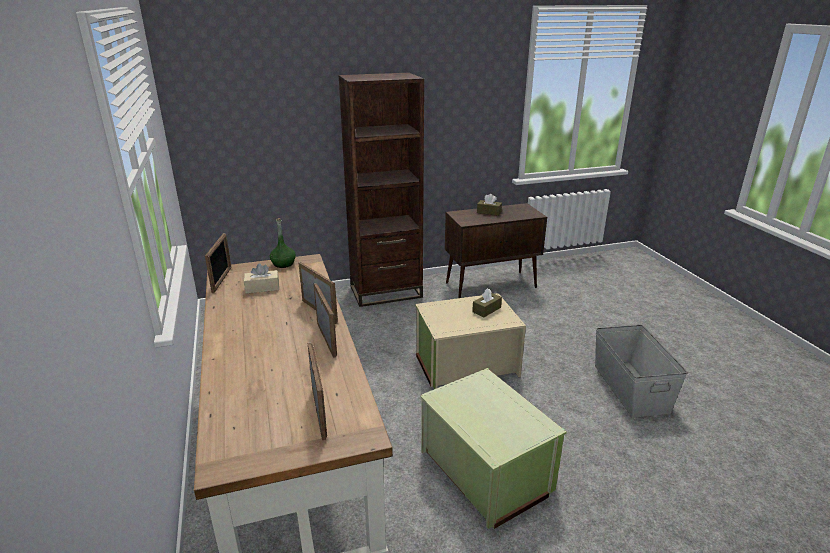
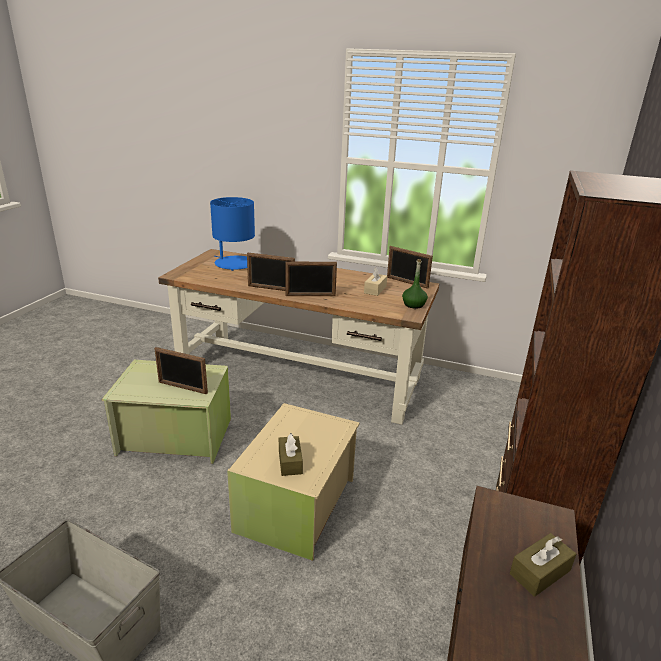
camera: 125 degrees right, 0 degrees up
(261, 411) = (234, 263): none -> blue table lamp
(319, 412) = (210, 272): picture frame -> picture frame (182, 388)

